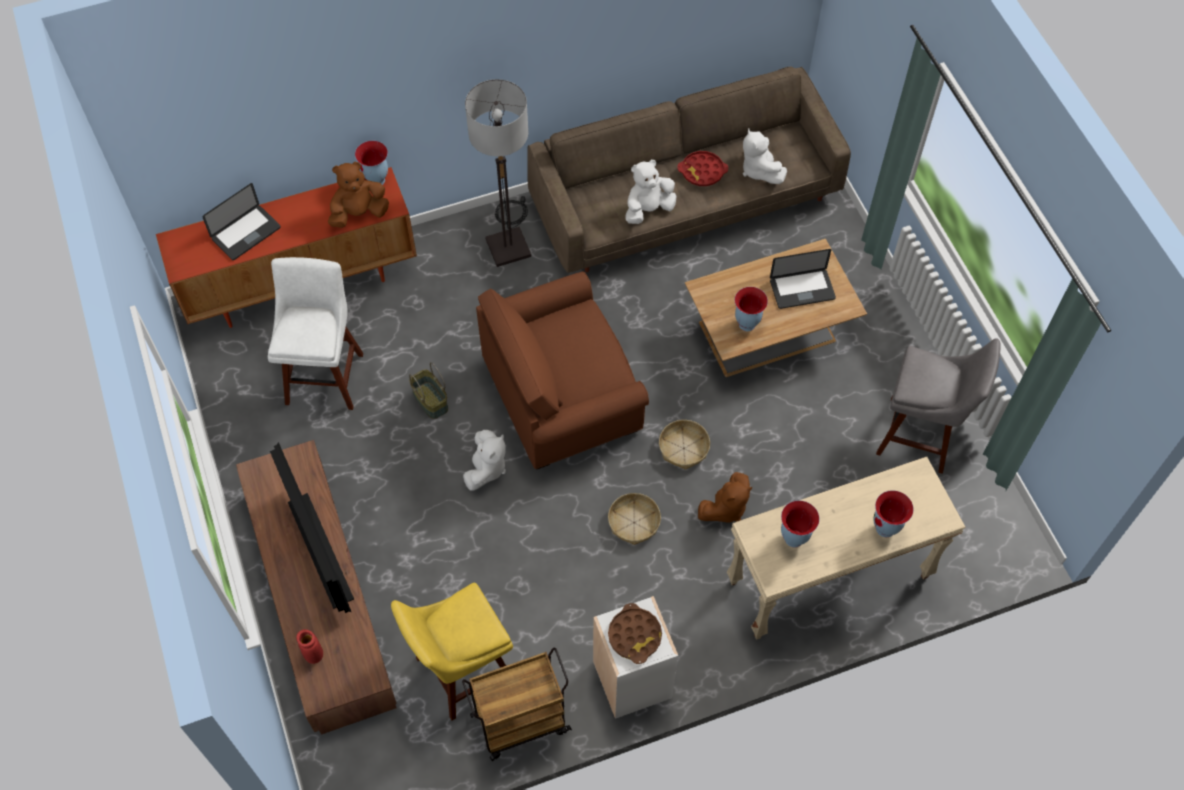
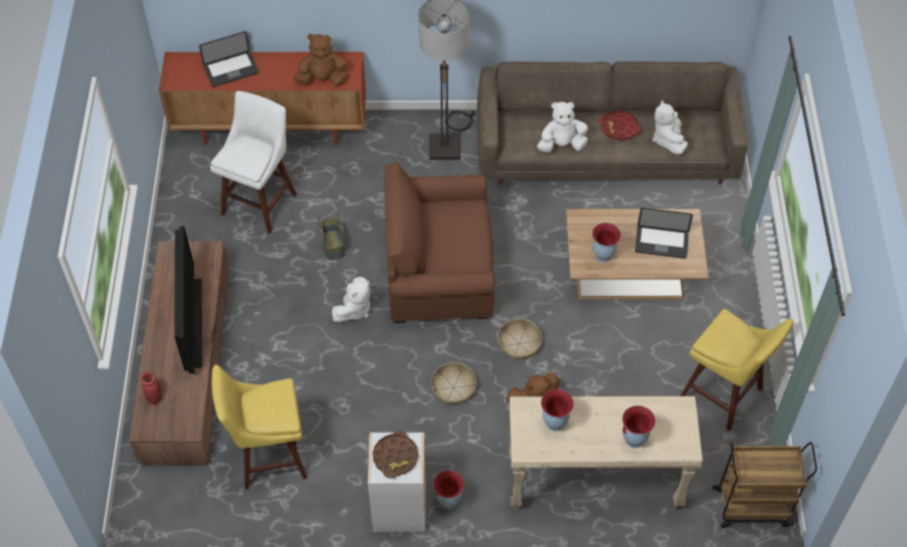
camera: 20 degrees right, 5 degrees down
(377, 180) = (347, 58): vase -> vase (448, 502)
(520, 724) = (296, 510): brown cart -> brown cart (751, 508)
(920, 436) = (723, 395): grey stool -> yellow stool

